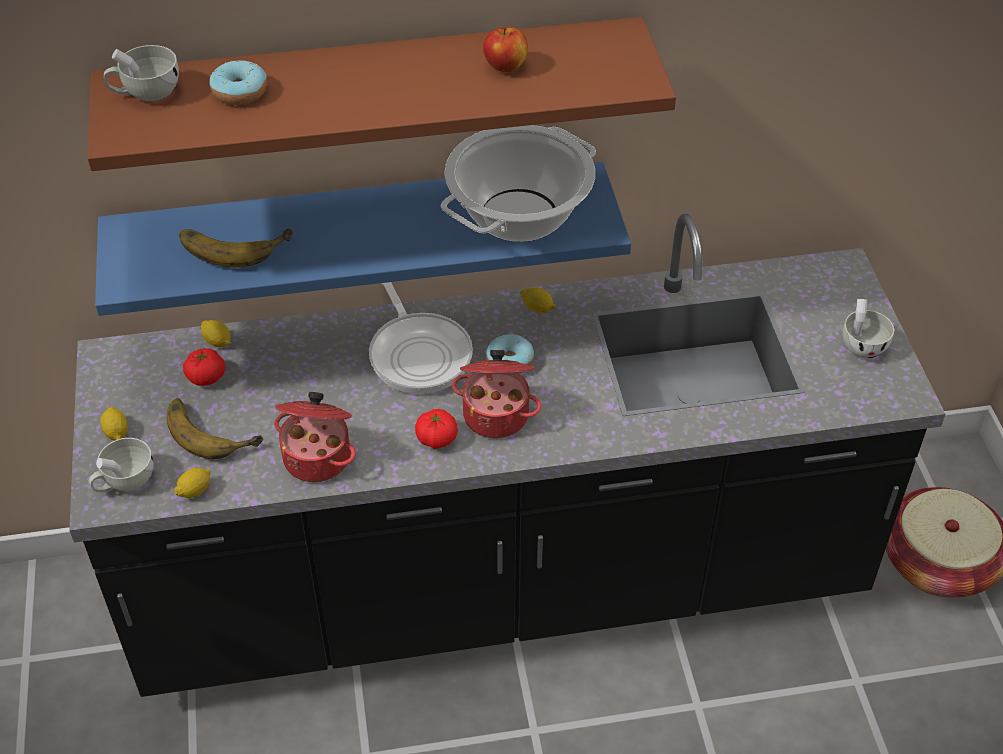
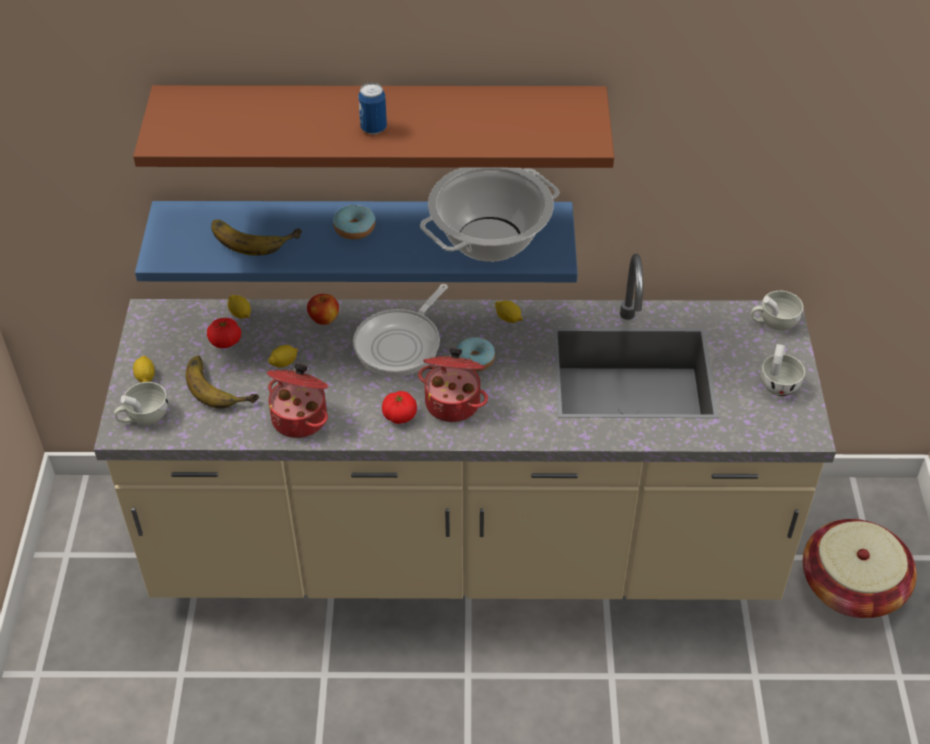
camera: 10 degrees right, 0 degrees up
(146, 92) = (190, 108): white cup -> white cup (773, 322)
(195, 490) = (197, 431): lemon -> lemon (284, 363)
(240, 92) = (263, 115): donut -> donut (354, 228)
(380, 93) = (373, 128): none -> can
(419, 353) = (401, 344): frying pan -> frying pan turned 45 degrees clockwise
(501, 588) = (465, 553): black counter -> beige counter
(506, 66) = (481, 117): apple -> apple (324, 319)

